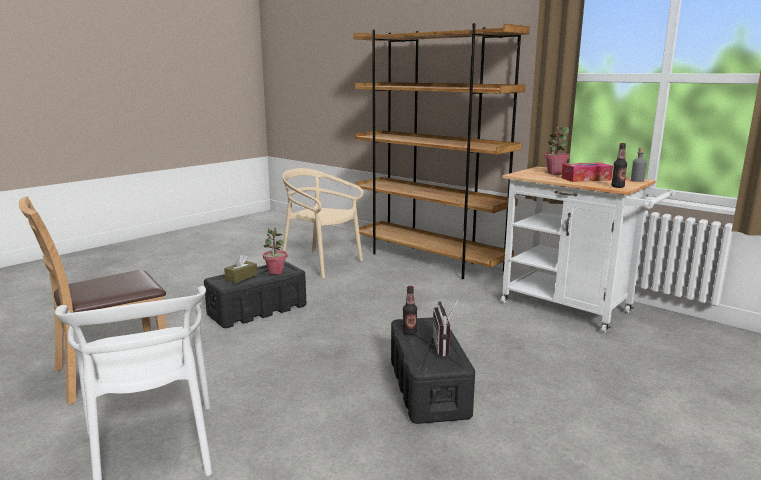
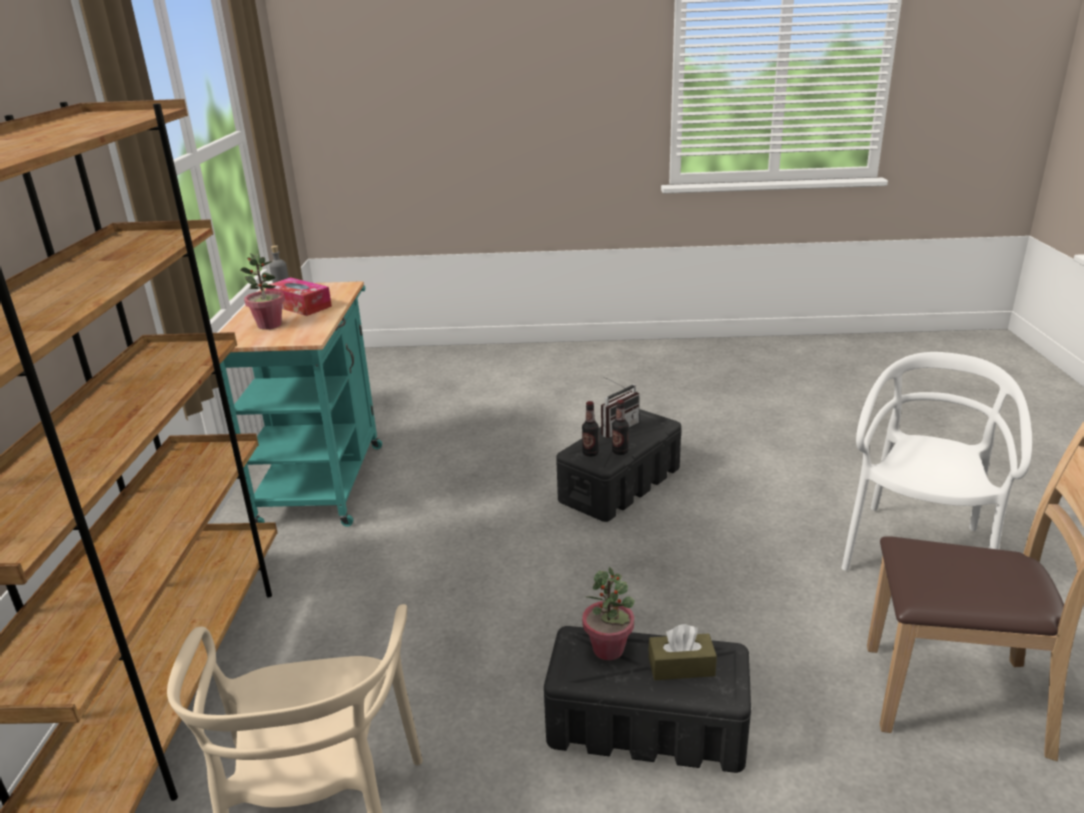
camera: 130 degrees left, 10 degrees up
(573, 309) = (323, 478): white cart -> turquoise cart
(617, 187) = (340, 287): bottle -> bottle (590, 453)

